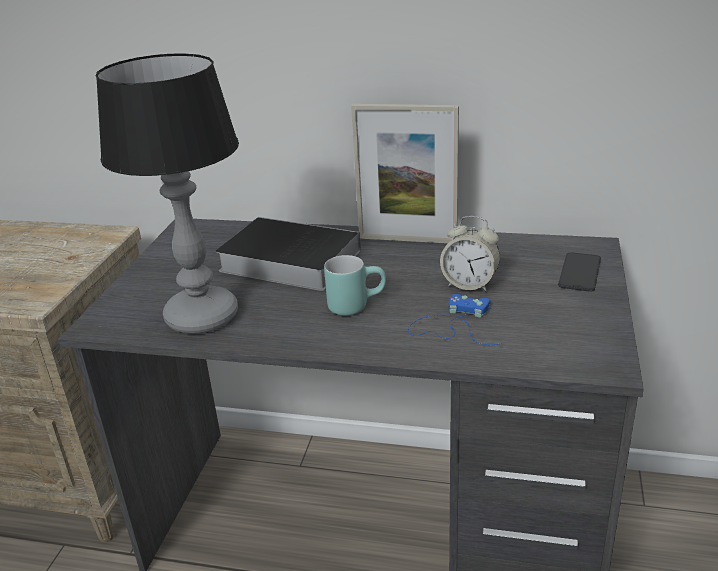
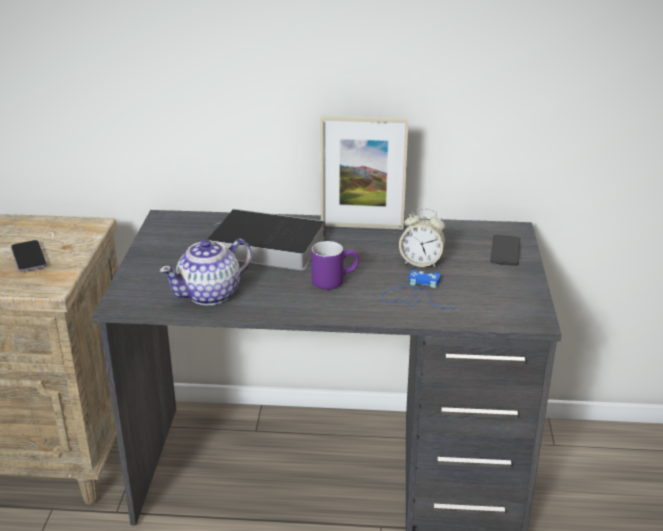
camera: 10 degrees left, 0 degrees up
(27, 268) = (29, 257): none -> phone
(203, 317) = (210, 294): table lamp -> teapot
(355, 304) = (333, 280): turquoise mug -> purple mug

